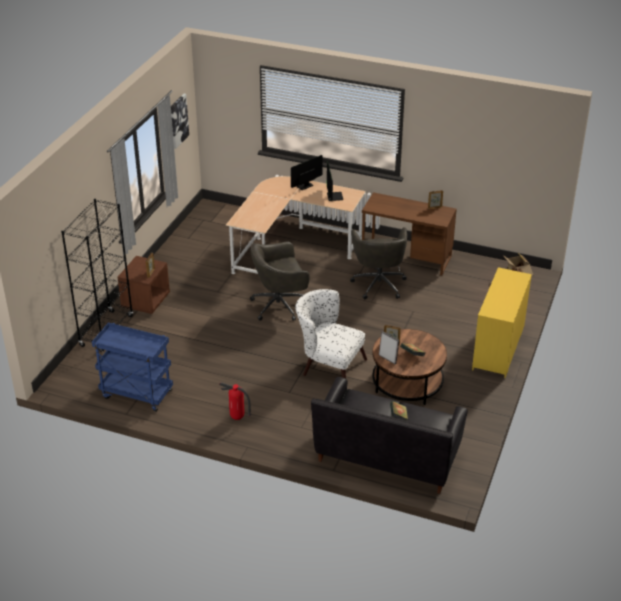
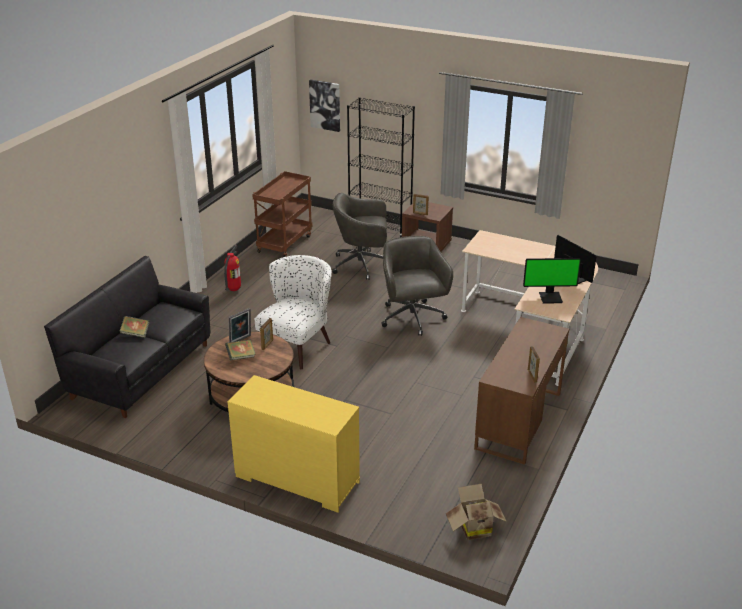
camera: 95 degrees right, 5 degrees down
(136, 394) = (284, 243): blue cart -> brown cart
(178, 121) = (605, 147): picture -> picture (325, 105)
(379, 283) = (454, 391): grey office chair -> grey office chair (362, 265)

